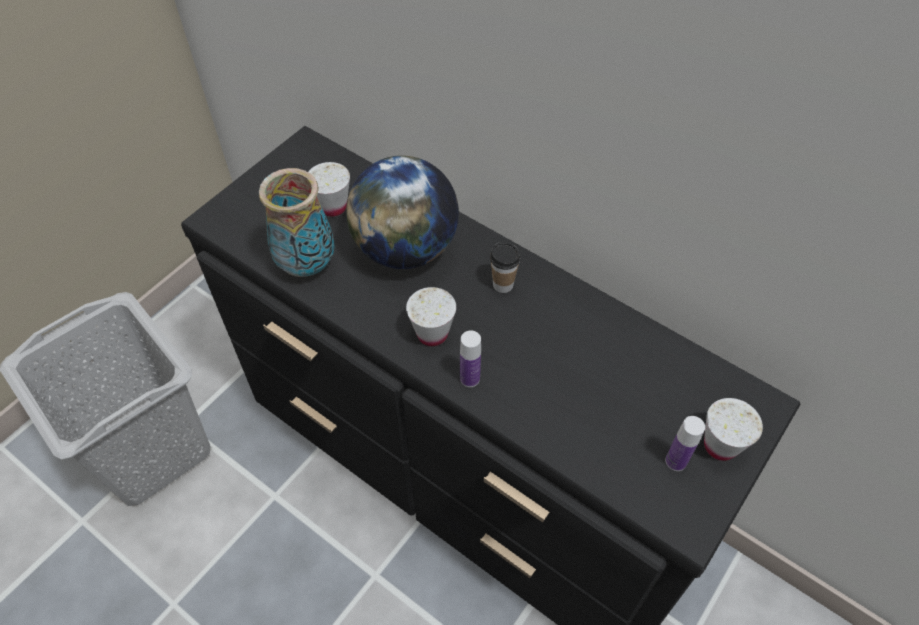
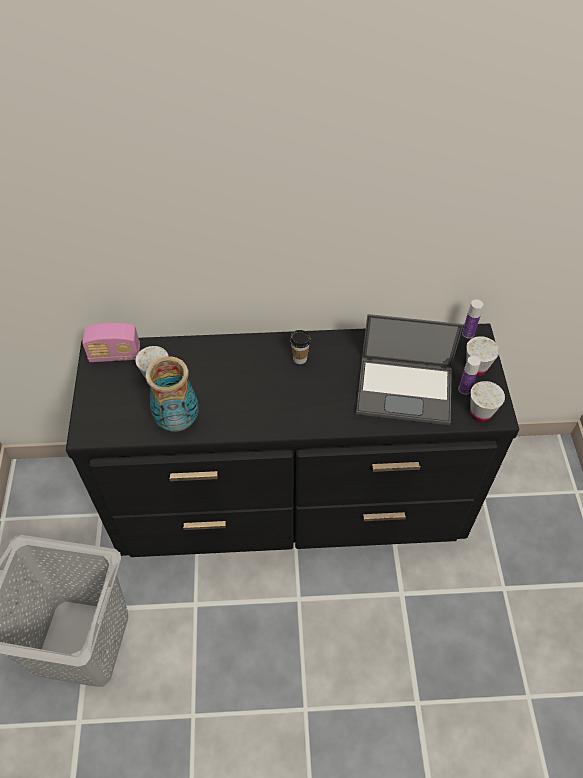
camera: 40 degrees left, 0 degrees up
(318, 159) = (115, 355): none -> radio
(405, 249) = (226, 374): globe -> none
(432, 334) = (289, 410): white cup -> white cup (480, 413)
(470, 378) = (332, 419): bottle -> bottle (468, 333)
(595, 407) = (405, 389): none -> laptop

